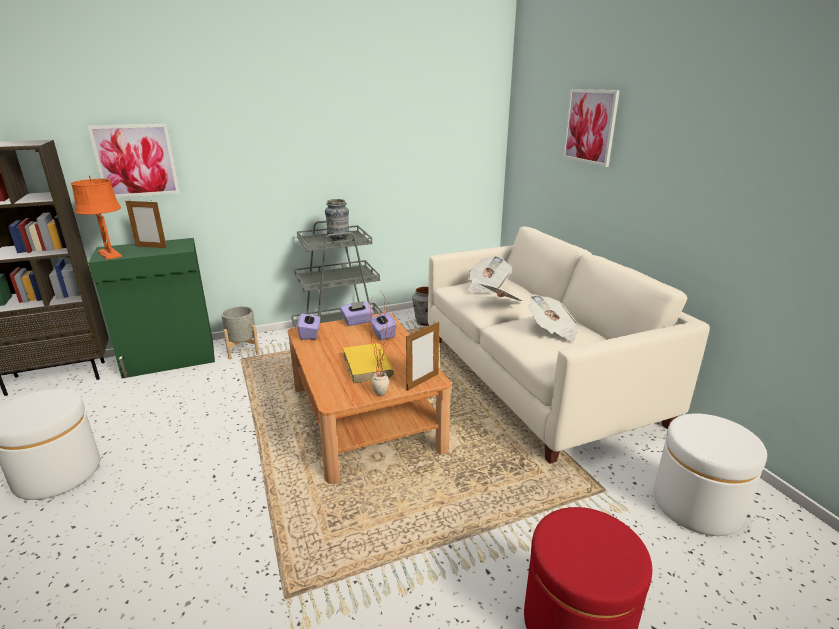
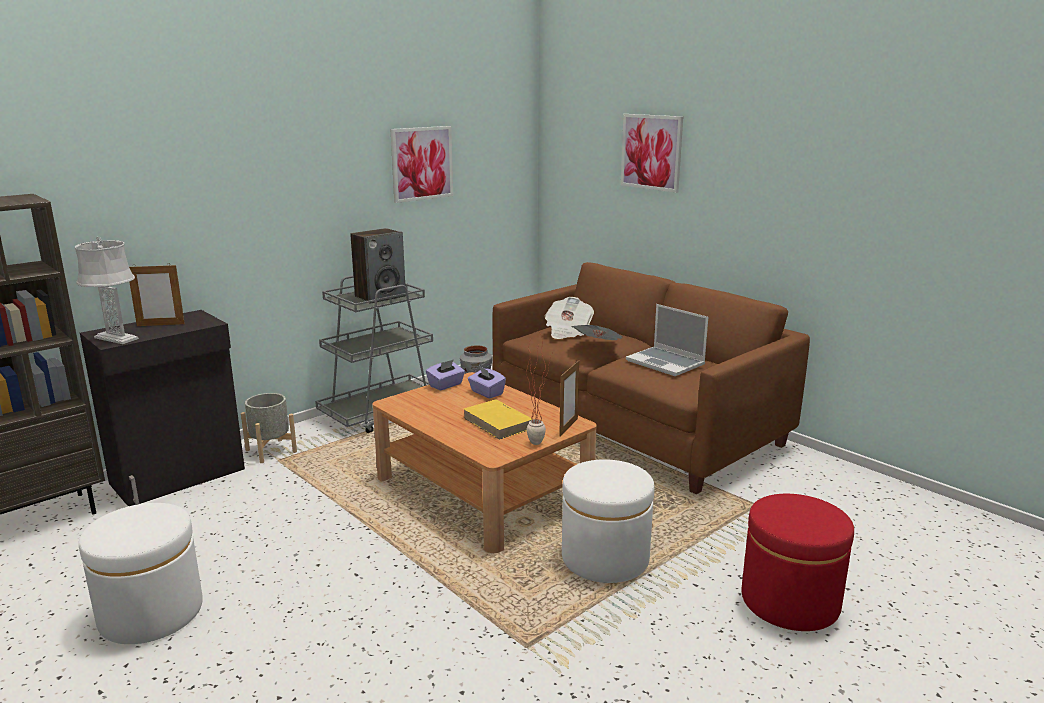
camera: 20 degrees left, 5 degrees down
(109, 254) = (116, 338): orange table lamp -> grey table lamp
(136, 160) = (131, 215): picture -> picture (422, 163)
(170, 360) = (179, 476): green cabinet -> black cabinet
(310, 334) = (404, 404): purple tissue box -> none
(338, 240) = (380, 296): vase -> speaker
(537, 378) = (636, 425): white sofa -> brown sofa
(553, 331) = (666, 363): newspaper -> laptop
(696, 505) = (836, 500): white ottoman -> white ottoman (605, 558)

